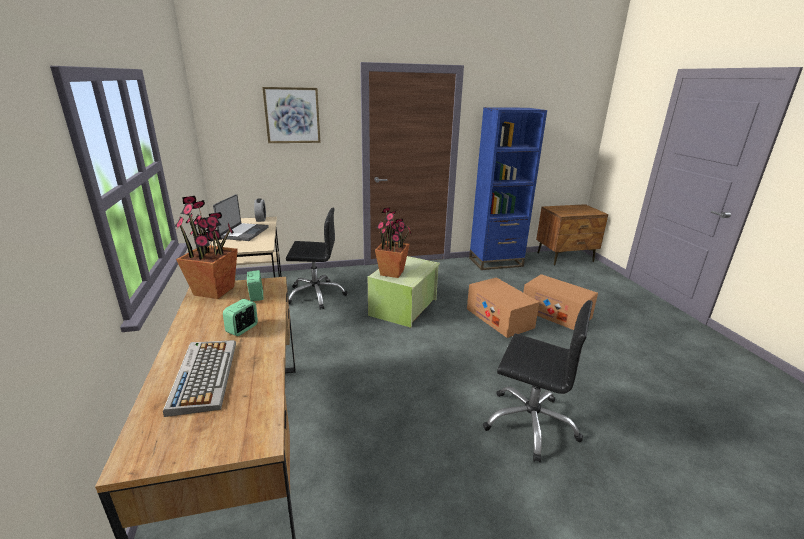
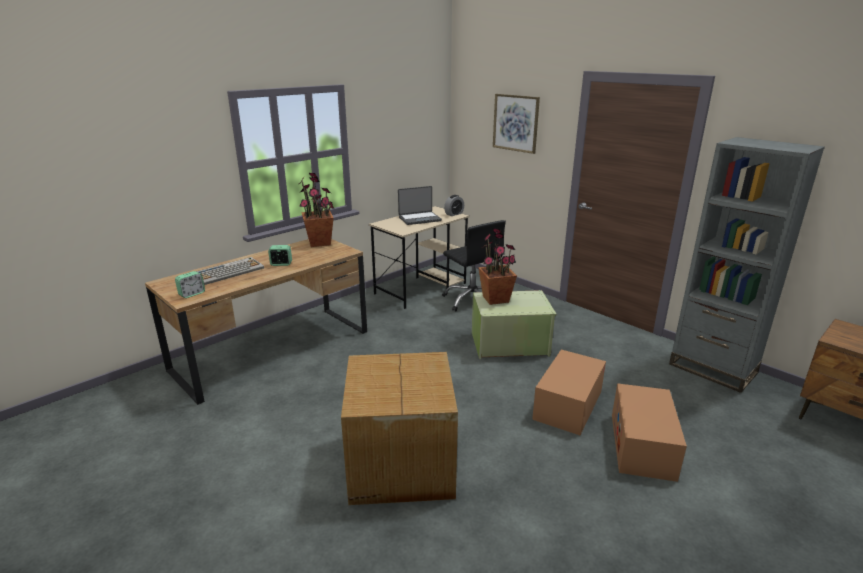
camera: 60 degrees right, 0 degrees up
(256, 296) = (324, 254): alarm clock -> alarm clock (192, 294)
(496, 262) = (712, 368): blue bookcase -> grey bookcase
(530, 423) = (399, 465): black office chair -> cardboard box

